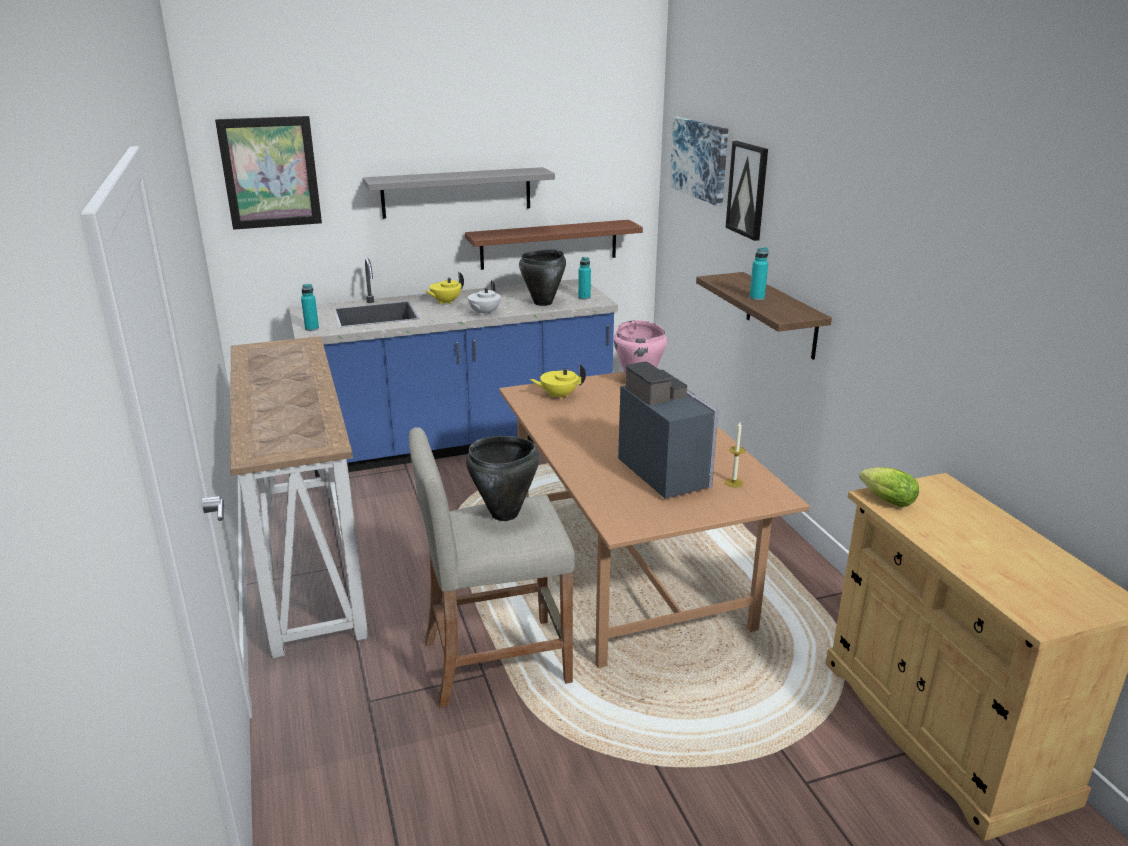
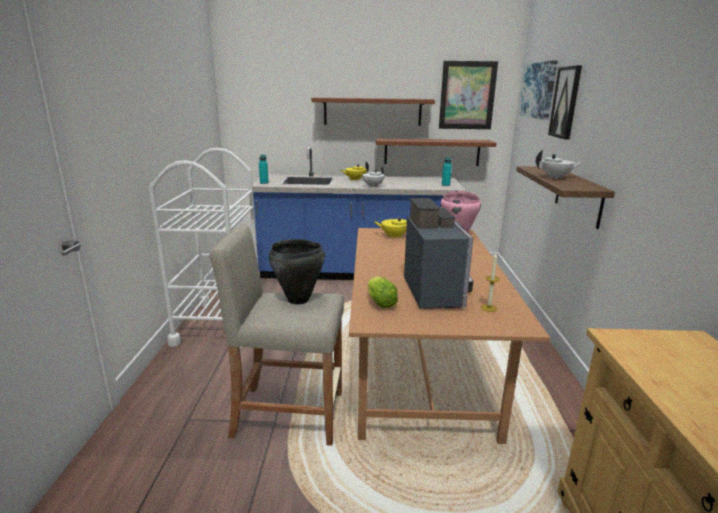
camera: 20 degrees right, 5 degrees down
(270, 173) = (260, 90): picture -> picture (467, 95)
(308, 562) = (220, 323): console table -> white cart
(457, 192) = (372, 111): grey shelf -> brown shelf
(543, 303) = (416, 185): black cooking pot -> none
(757, 298) = (555, 177): turquoise bottle -> white teapot
(884, 500) = (622, 342): lettuce -> lettuce (379, 302)

